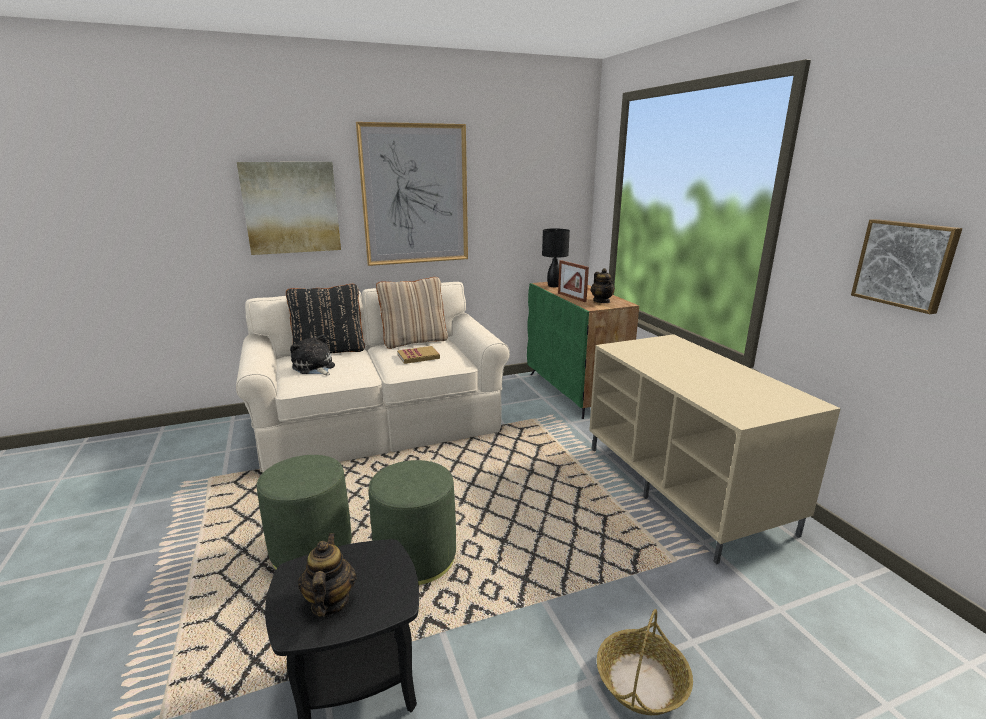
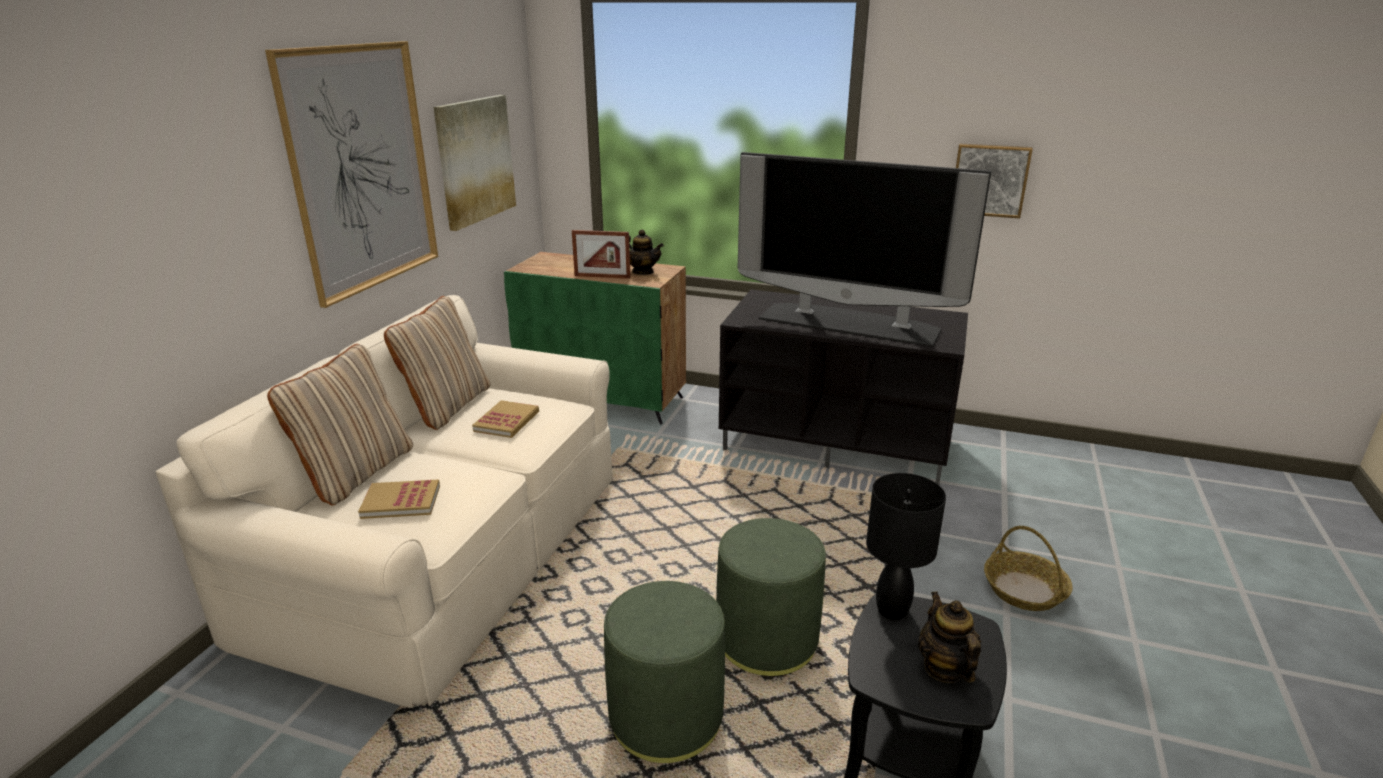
camera: 50 degrees left, 5 degrees up
(291, 208) = (191, 233): picture -> picture (475, 160)
(314, 368) = (401, 502): plush toy -> book
(329, 602) = (945, 668): teapot -> teapot turned 45 degrees clockwise
(330, 351) = (356, 472): black pillow -> beige pillow
(554, 286) = (544, 267): black table lamp -> black table lamp (893, 611)
(685, 488) = (837, 442): beige tv stand -> black tv stand
(693, 375) = (849, 323): none -> television

